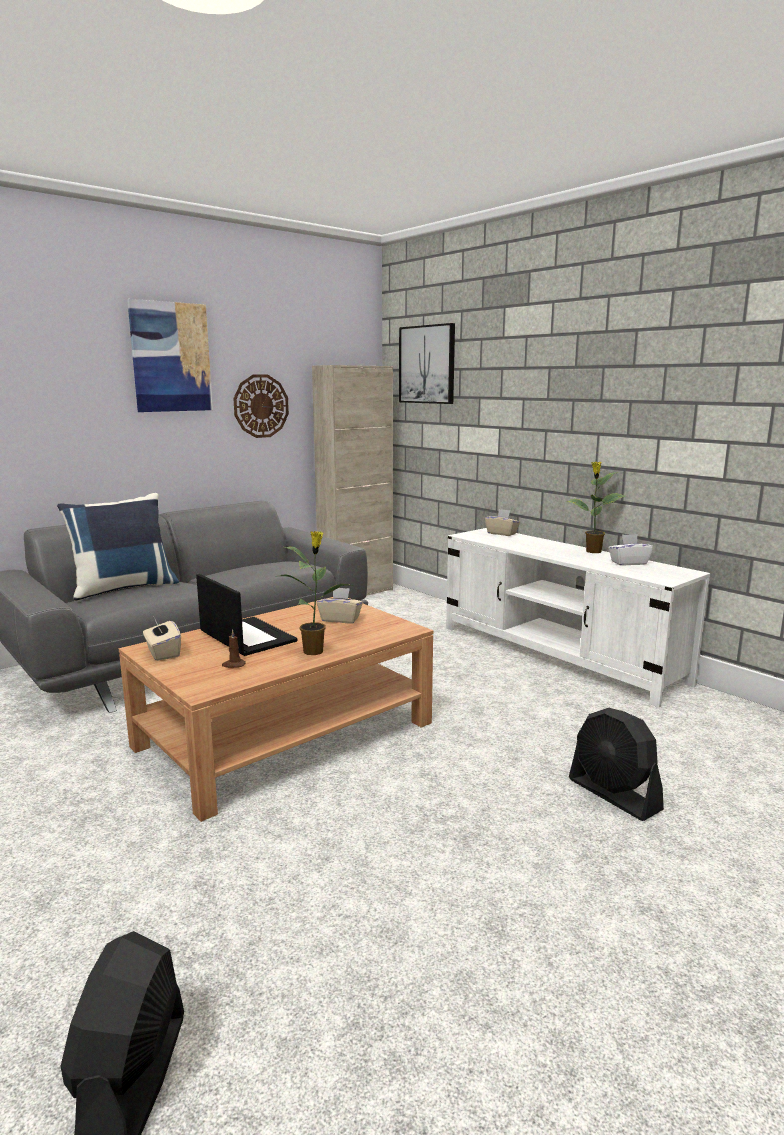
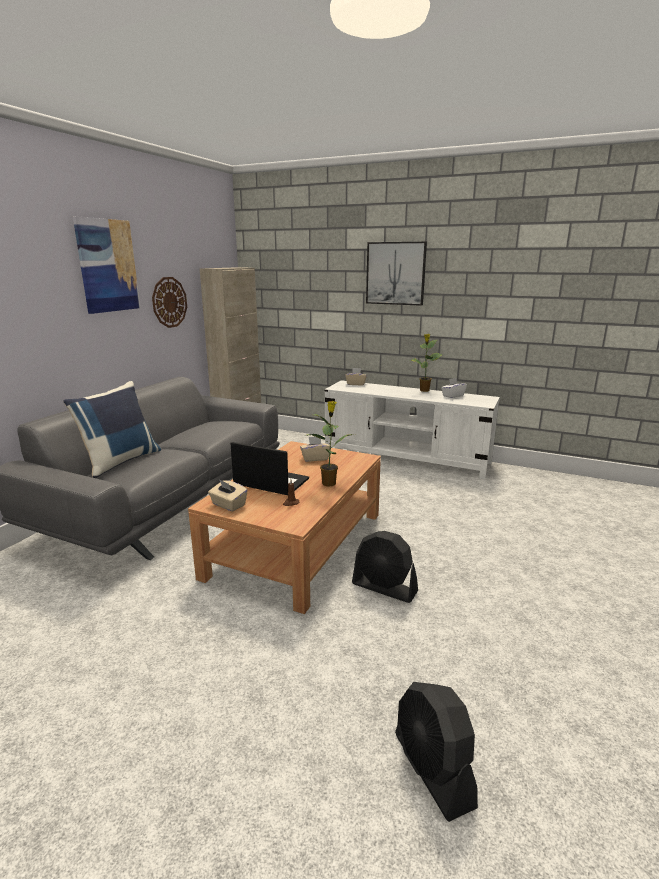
camera: 25 degrees left, 5 degrees up
(427, 364) = (281, 266): picture -> picture (395, 273)
(614, 795) = (509, 533): black fan -> black fan (384, 588)

